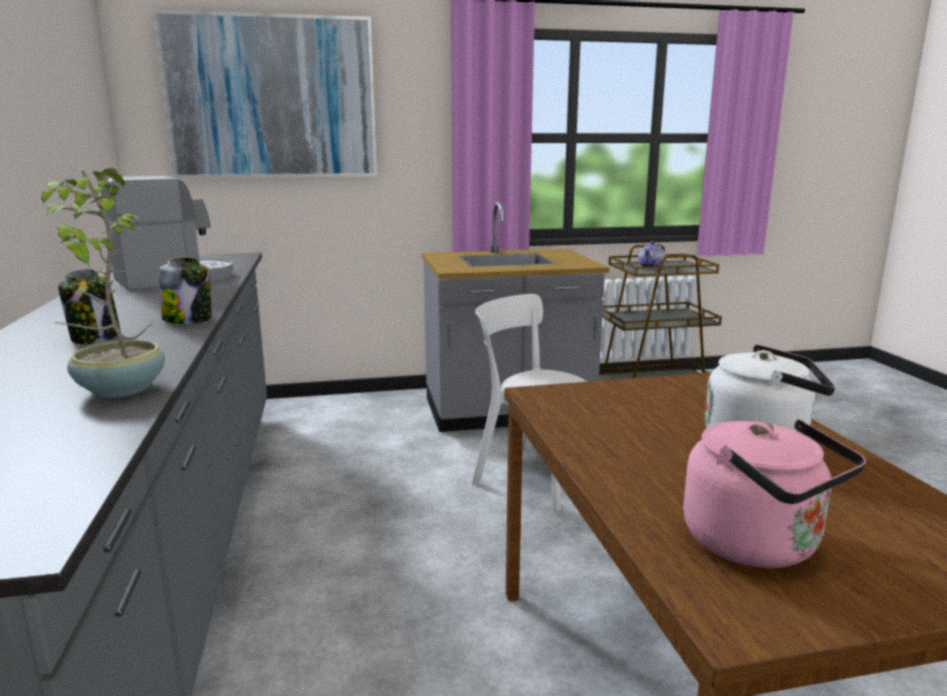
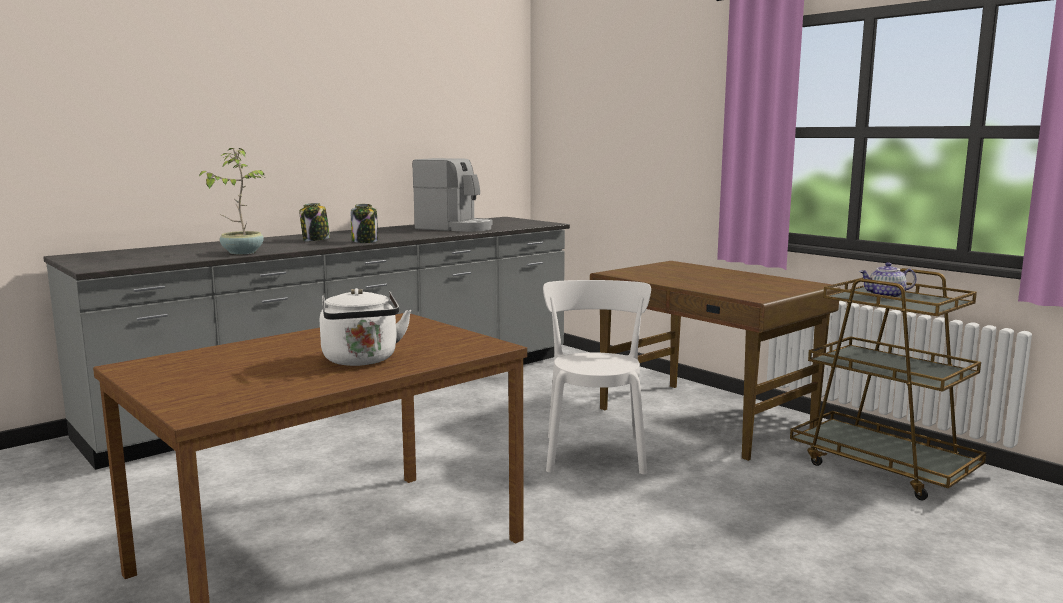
camera: 60 degrees right, 5 degrees down
(272, 98) = (611, 100): picture -> none
(507, 412) = (704, 419): grey counter -> brown desk
(758, 545) = (204, 366): pink kettle -> none

